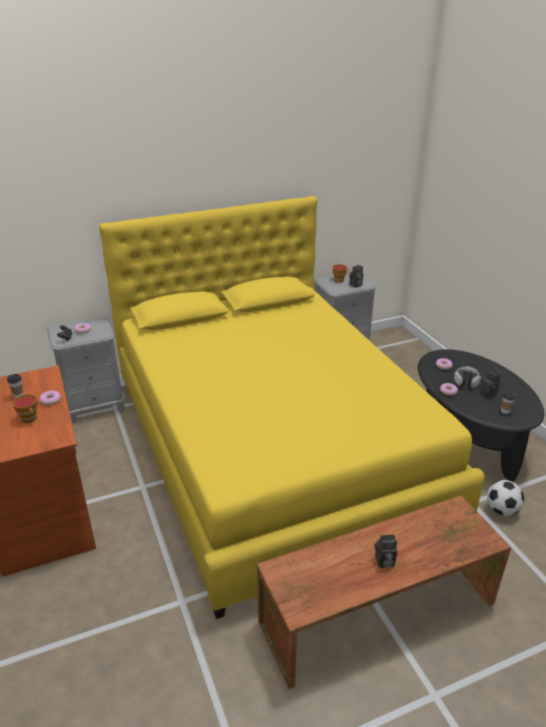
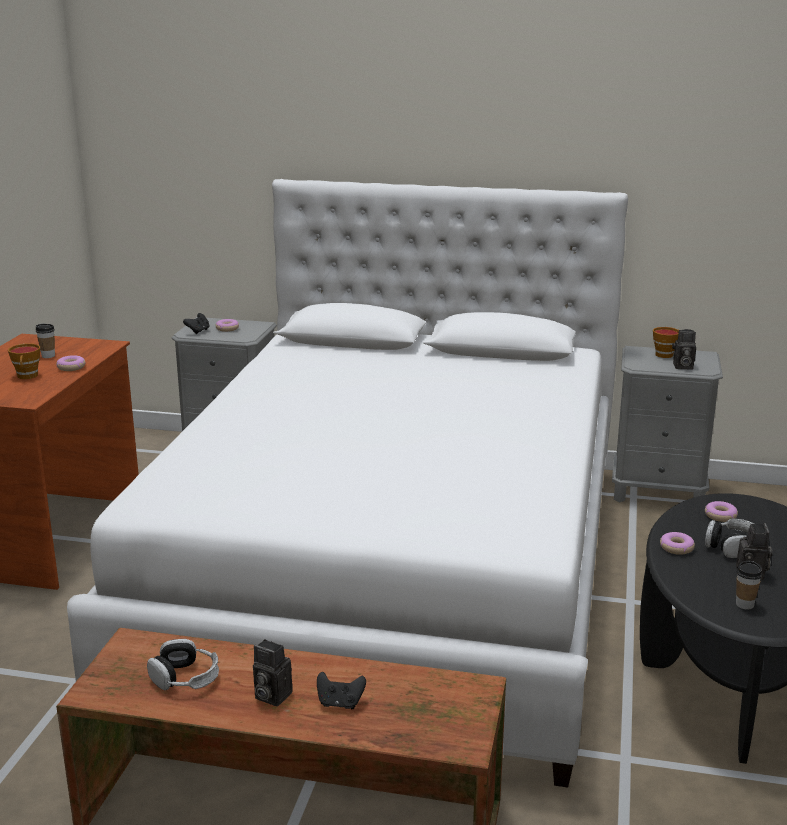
camera: 35 degrees right, 10 degrees down
(272, 448) = (394, 571): yellow bed -> white bed
(332, 575) = (185, 678): none -> headphones
(417, 548) = (340, 703): none -> black game controller
(502, 510) = (668, 792): football -> none

